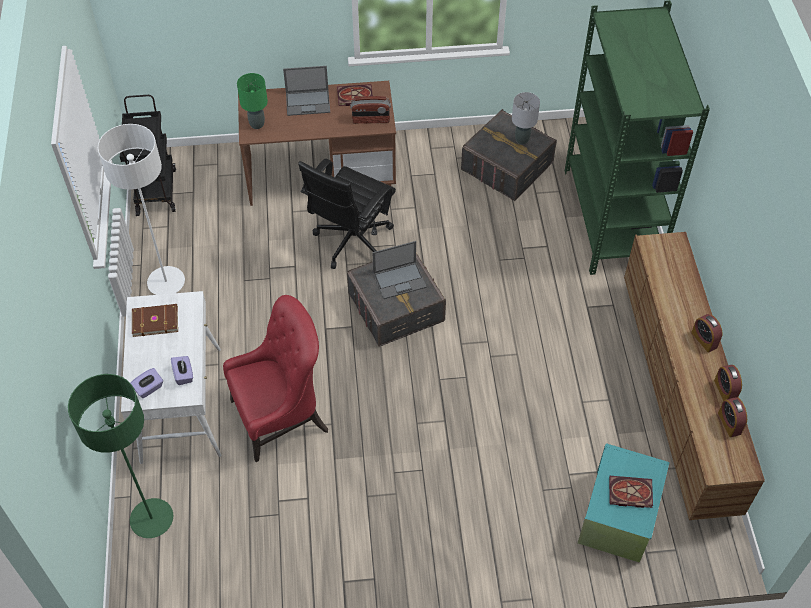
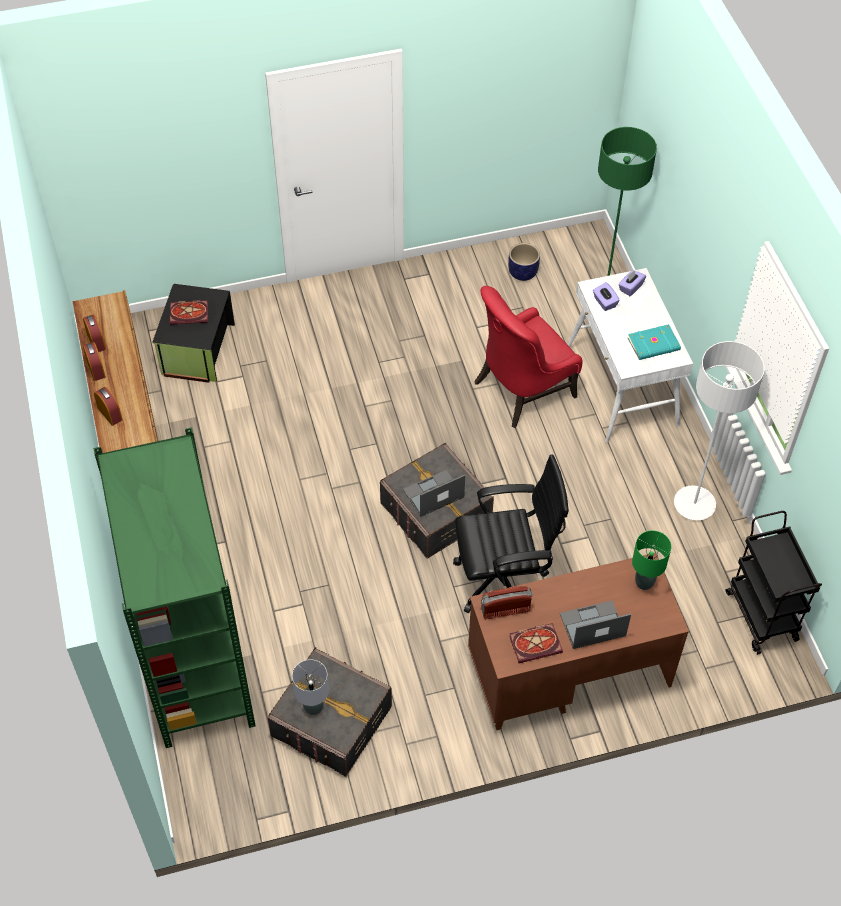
camera: 170 degrees right, 0 degrees up
(155, 320) = (654, 345): brown book -> turquoise book
(233, 565) = (523, 273): none -> planter
(351, 243) = (504, 580): black office chair -> black office chair turned 60 degrees clockwise
(619, 515) = (196, 349): turquoise storage box -> black storage box

